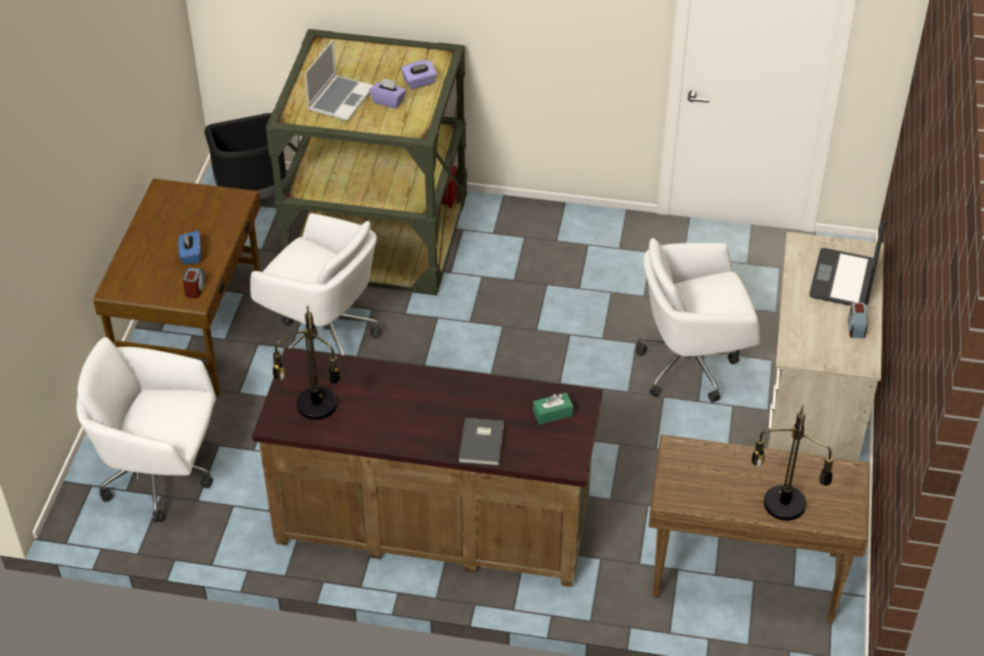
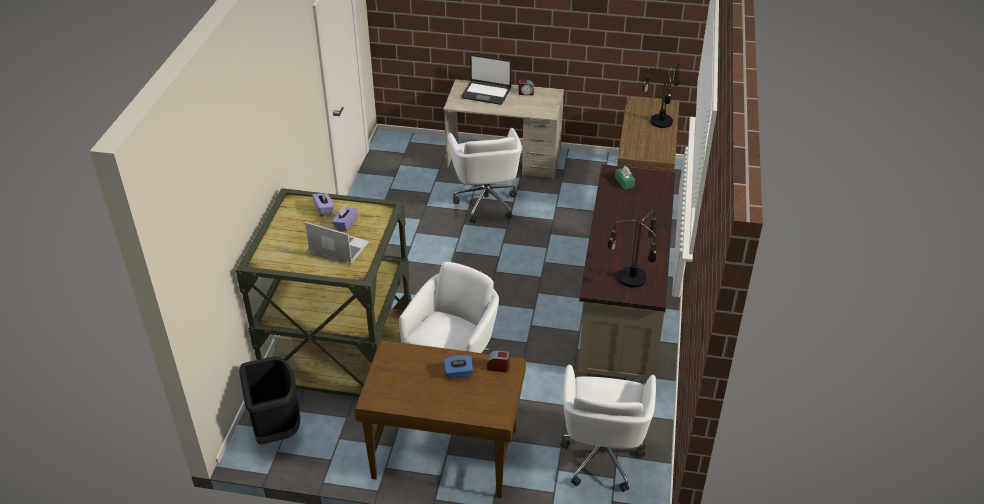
camera: 90 degrees left, 5 degrees down
(483, 442) = (652, 208): grey book -> none

